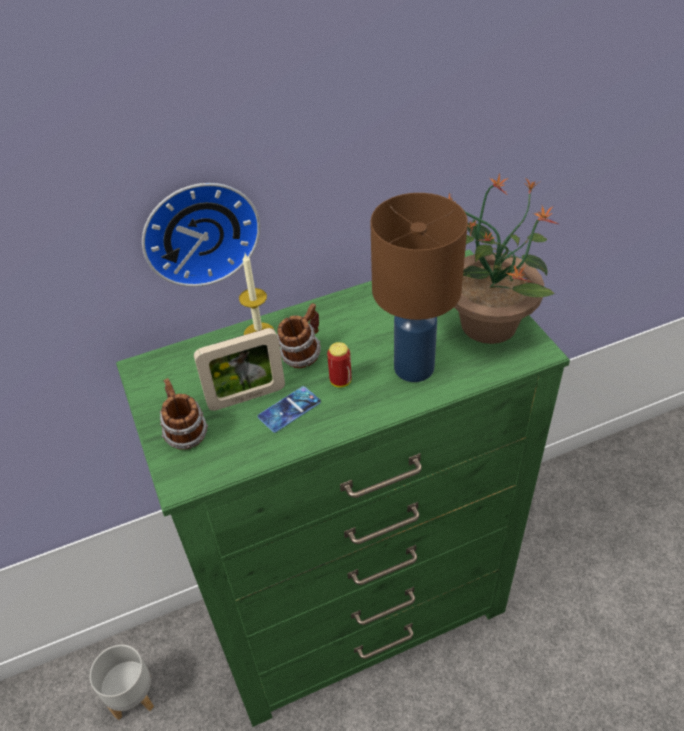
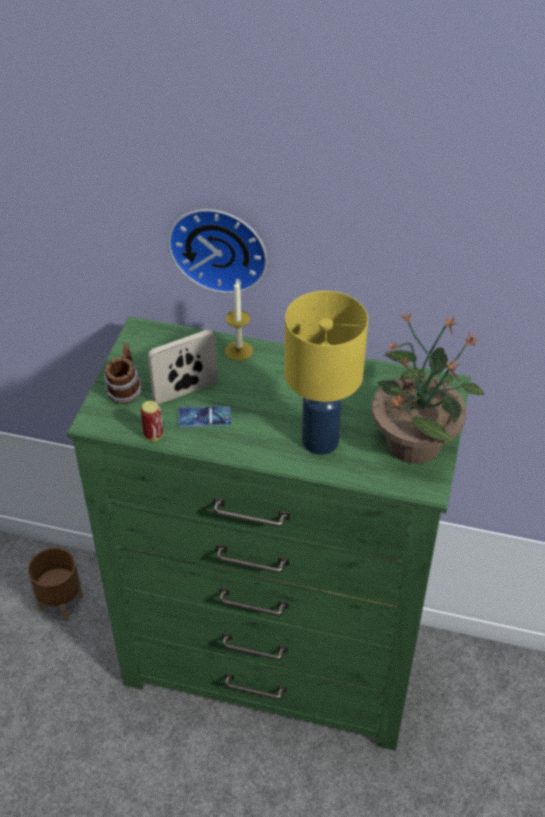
camera: 35 degrees right, 0 degrees up
(132, 696) = (60, 602): grey planter -> brown planter
(246, 397) = (186, 391): picture frame -> picture frame turned 135 degrees clockwise
(302, 354) = (252, 383): mug -> none
(340, 381) = (258, 419): can -> can (153, 435)
(412, 367) = (319, 440): brown table lamp -> yellow table lamp

